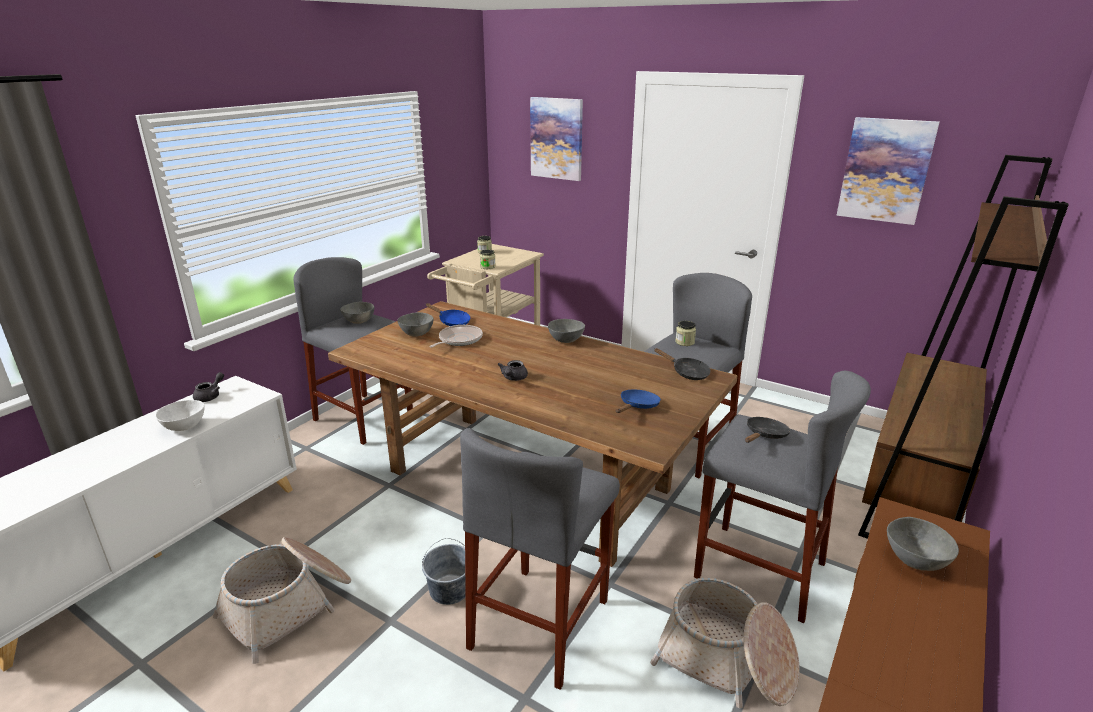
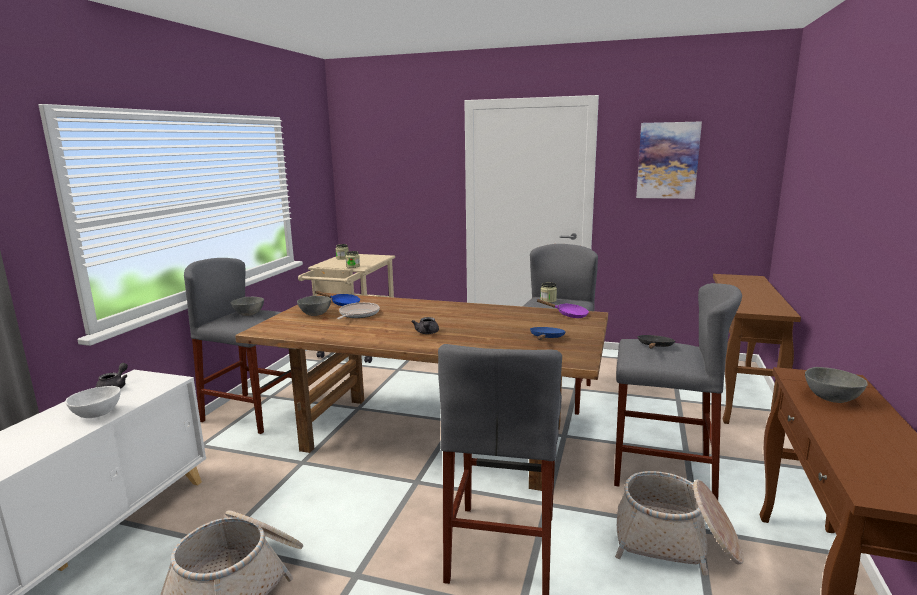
camera: 15 degrees left, 10 degrees down
(449, 590) = (403, 537): grey bucket -> none
(556, 138) = (397, 159): picture -> none
(566, 340) = (454, 306): grey bowl -> none
(687, 372) = (568, 315): black frying pan -> purple frying pan
(913, 486) = (738, 396): brown bookcase -> brown console table

